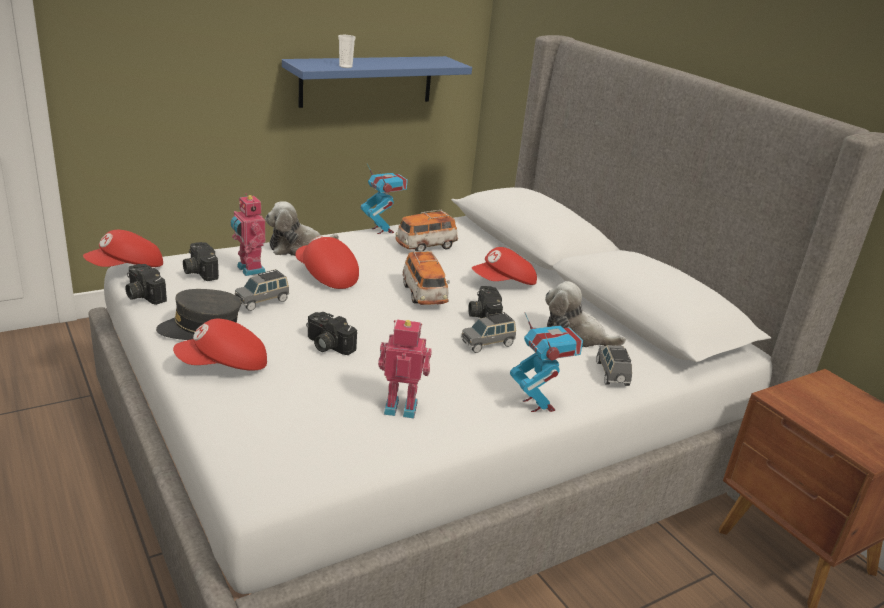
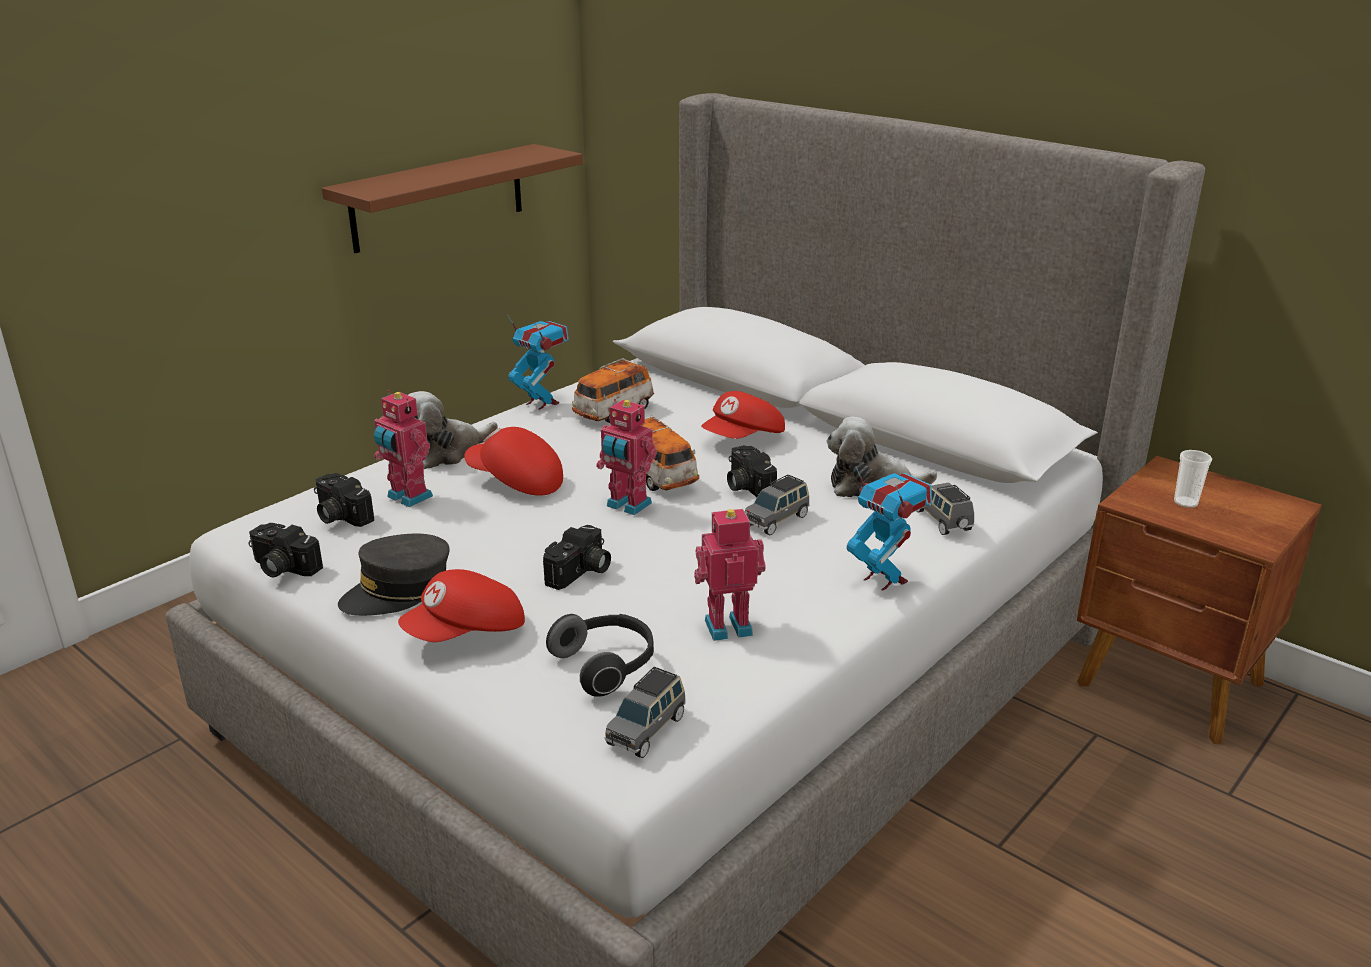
camera: 15 degrees left, 0 degrees up
(127, 268) = (230, 536): red cap -> none
(263, 301) = (458, 535): grey toy car -> grey toy car (647, 730)
(298, 411) = (606, 666): none -> headphones
(327, 345) = (581, 573): camera -> camera turned 75 degrees counterclockwise
(345, 67) = (421, 183): cup -> cup (1185, 502)
(367, 81) = (438, 197): blue shelf -> brown shelf
(389, 309) = (627, 505): none -> toy robot

